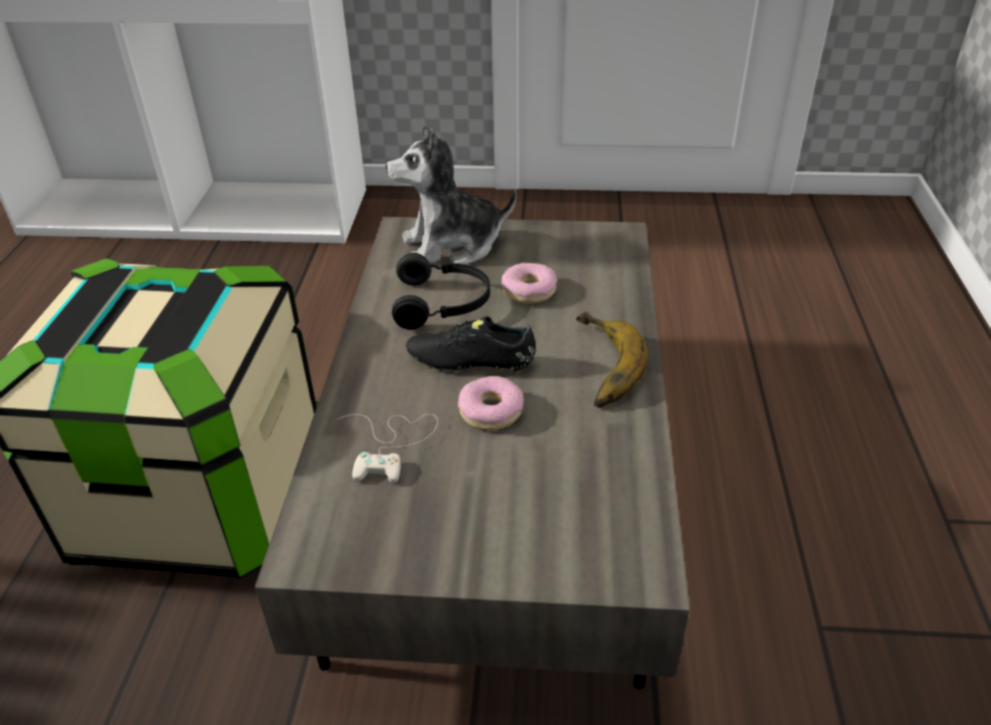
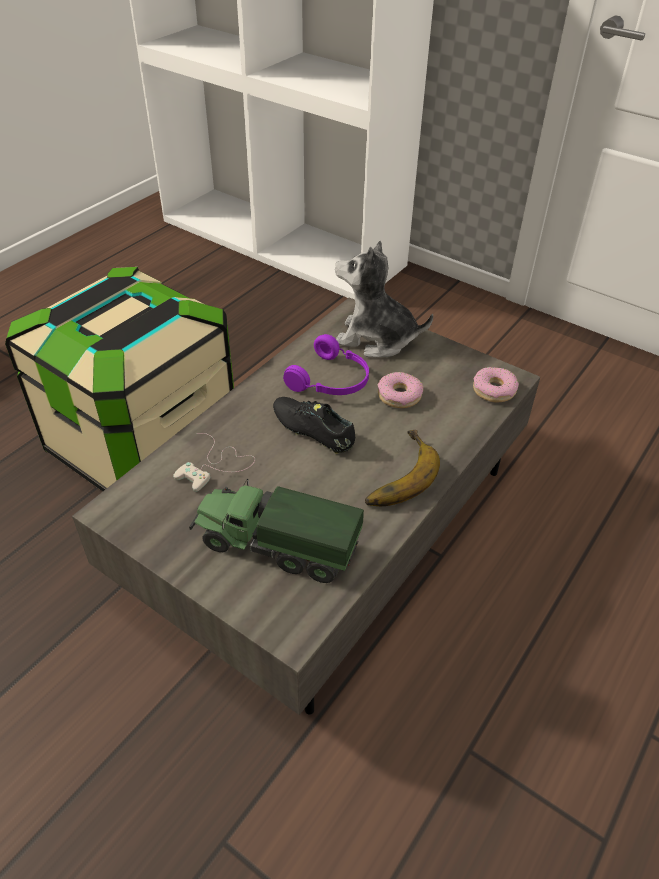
camera: 30 degrees right, 5 degrees up
(443, 303) = (331, 380): black headphones -> purple headphones
(490, 410) = (294, 472): donut -> donut (494, 390)
(542, 494) = (276, 546): none -> toy truck

